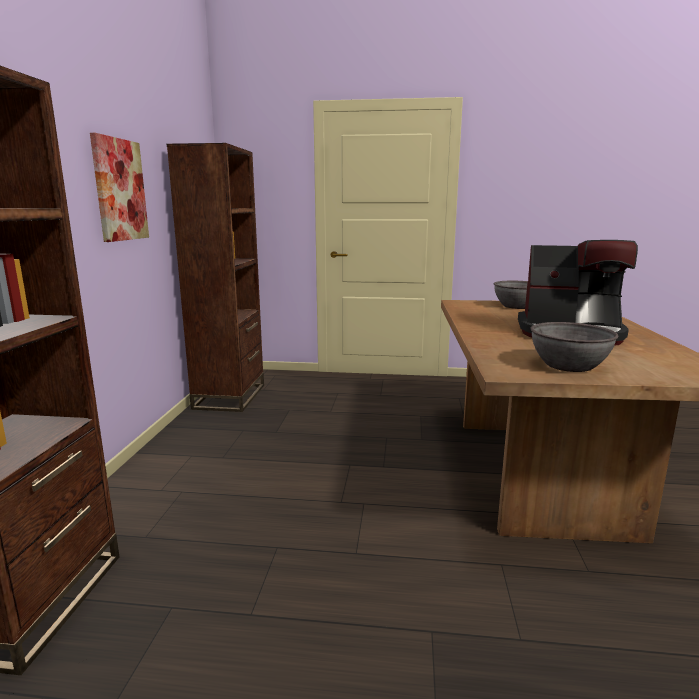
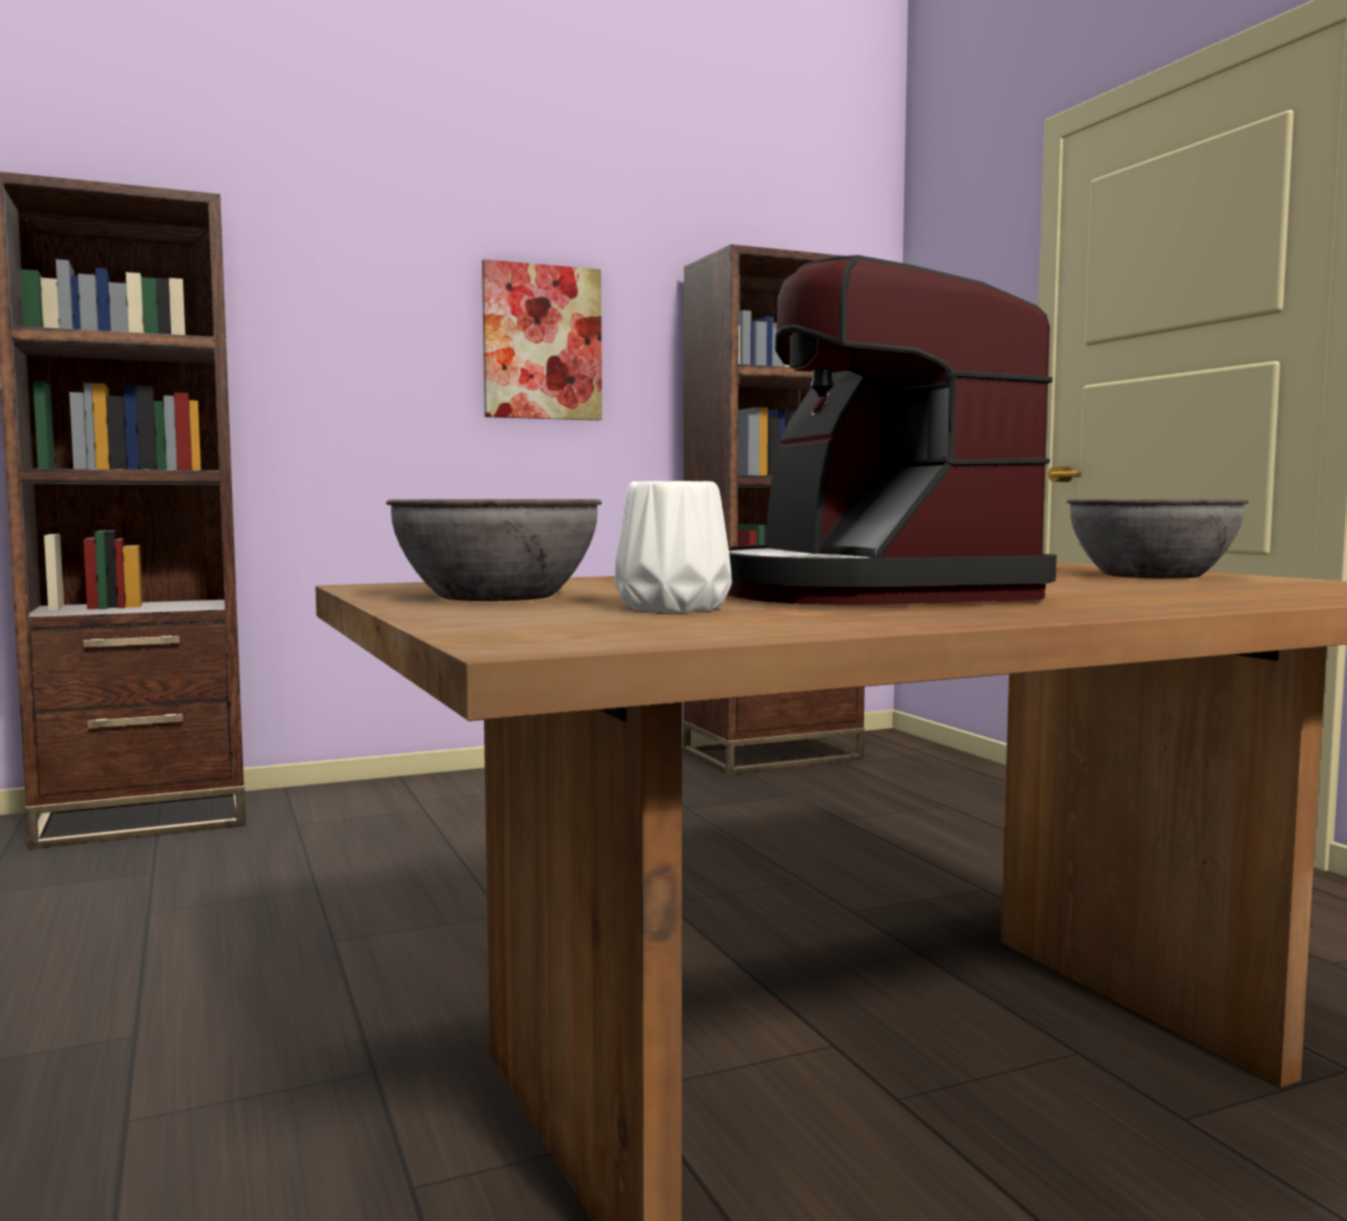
camera: 60 degrees right, 10 degrees down
(622, 356) = (669, 608): none -> white vase

